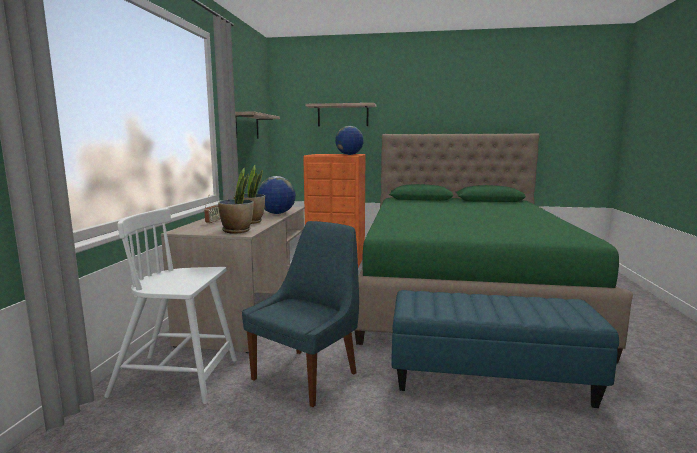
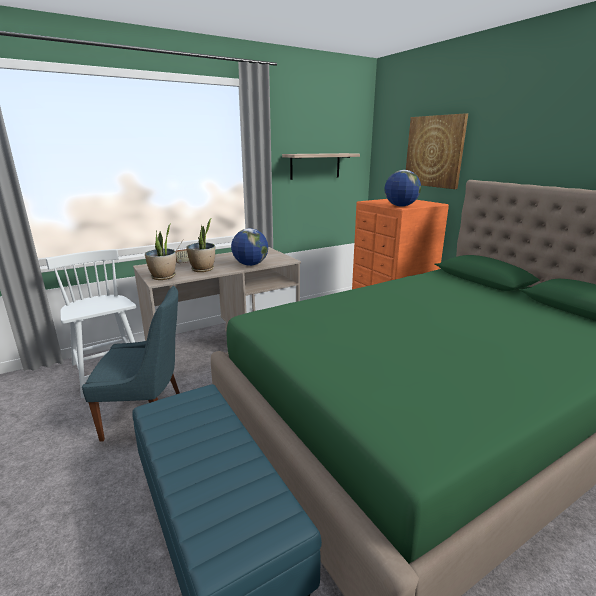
camera: 50 degrees right, 10 degrees up
(343, 115) = (434, 151): shelf -> picture

